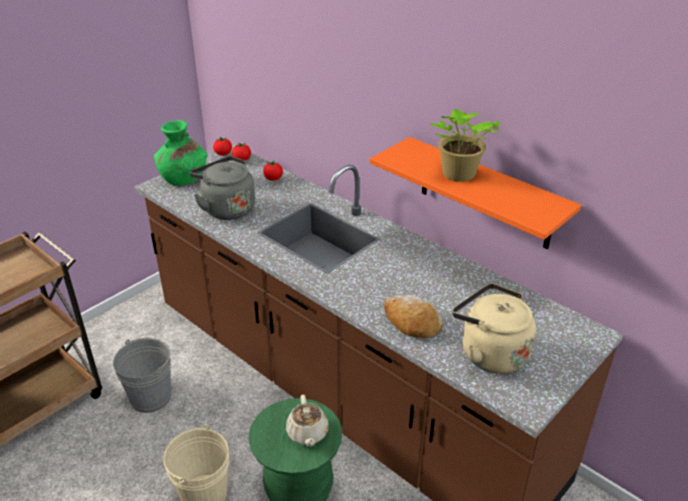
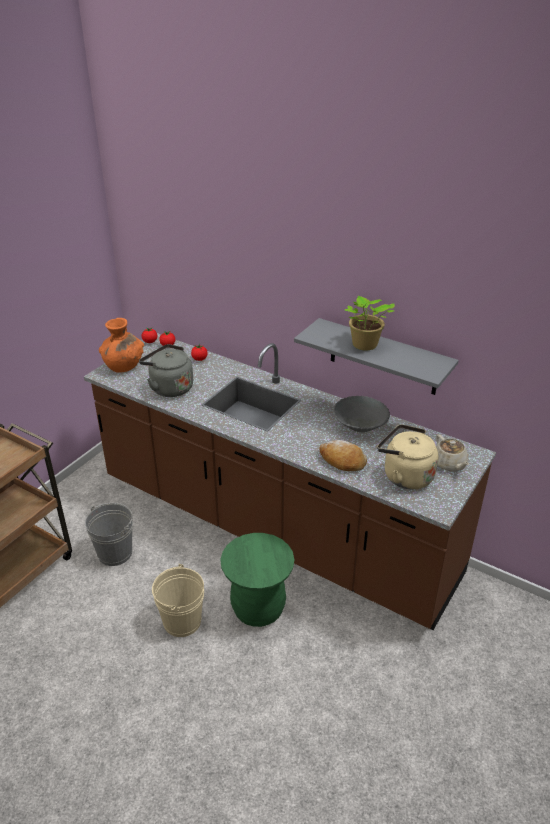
camera: 10 degrees left, 0 degrees up
(183, 179) = (123, 366): green vase -> orange vase
(307, 433) = (266, 558): beige teapot -> beige teapot (449, 463)
(447, 278) = (360, 424): none -> grey bowl
(485, 193) = (383, 357): orange shelf -> grey shelf

